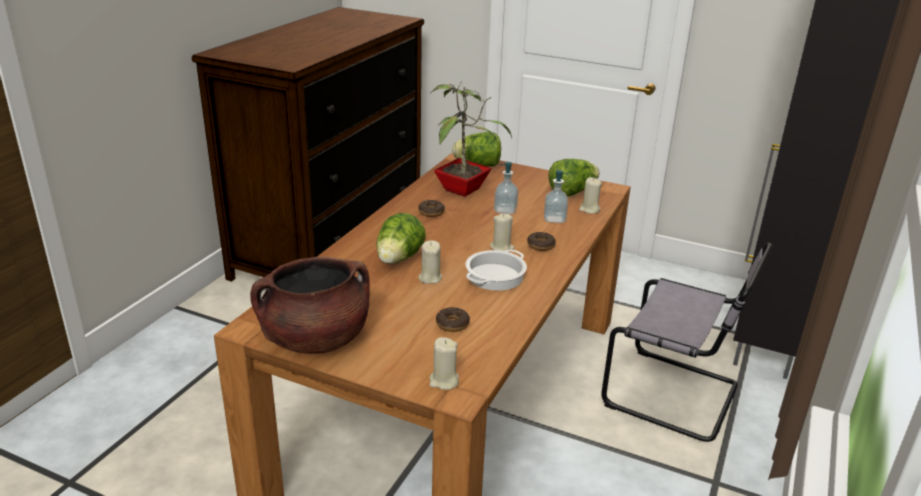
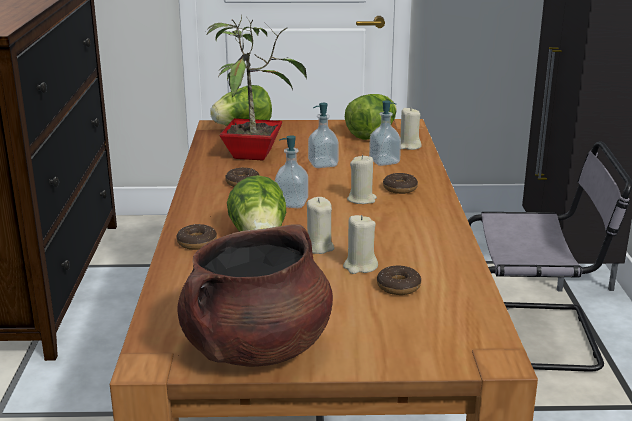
camera: 25 degrees left, 5 degrees down
(354, 252) = (197, 243): none -> donut
(444, 381) = (460, 347): beige candle -> beige candle (360, 266)
(448, 238) = (291, 203): none -> soap dispenser
(495, 276) = (387, 228): cooking pot -> none

